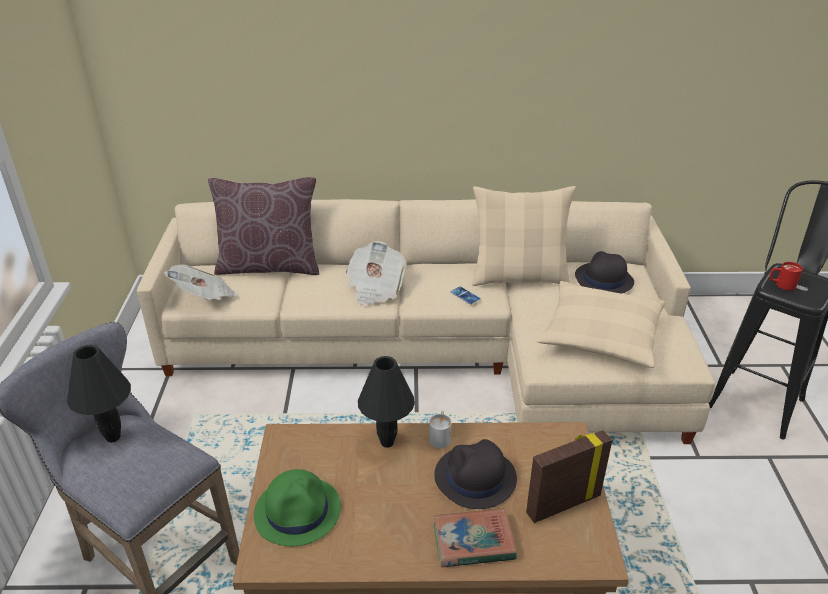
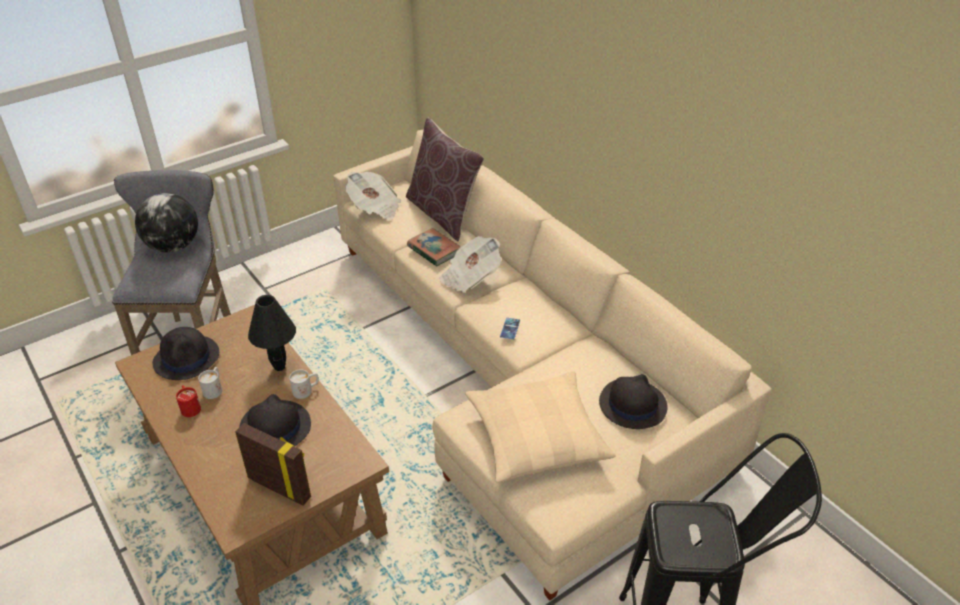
camera: 55 degrees right, 5 degrees up
(113, 438) = (173, 246): black table lamp -> globe
(298, 511) = (187, 358): green hat -> black hat
(373, 504) = (214, 389): none -> white mug
(473, 542) = (210, 453): book -> book (434, 250)
(519, 277) = (576, 349): beige pillow -> none
(781, 285) = (680, 519): red mug -> red mug (190, 407)

